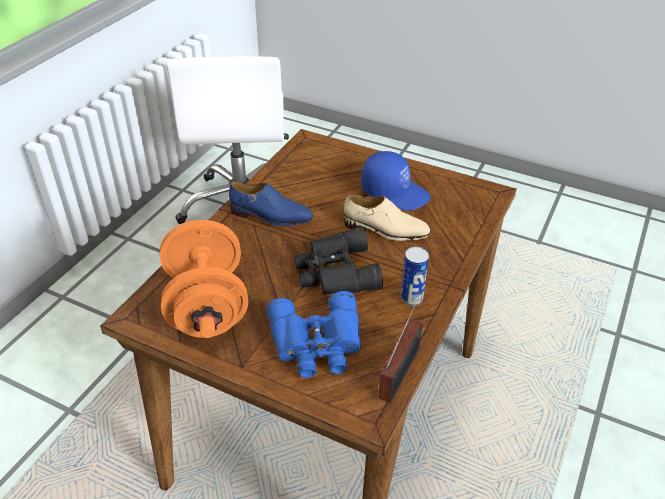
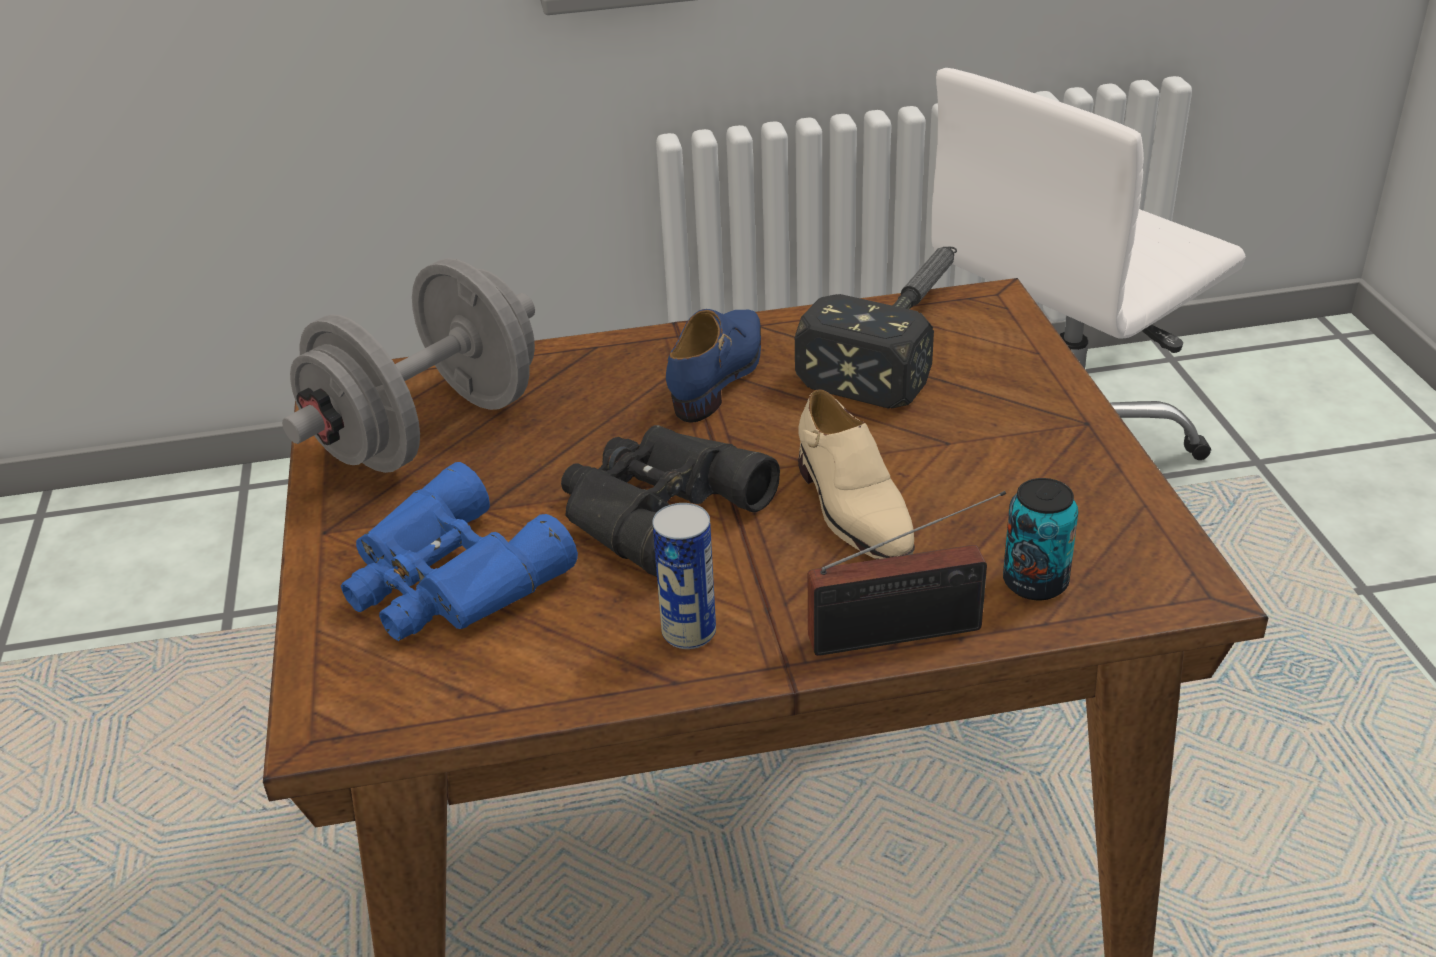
camera: 55 degrees right, 5 degrees down
(207, 305) = (428, 431): orange dumbbell -> grey dumbbell
(271, 216) = (720, 374): blue shoe -> blue shoe turned 135 degrees counterclockwise
(302, 167) = (902, 335): none -> hammer
(395, 192) = (987, 464): blue cap -> none
(402, 369) = (475, 711): radio -> radio (905, 633)
(462, 216) = (1035, 582): none -> can

